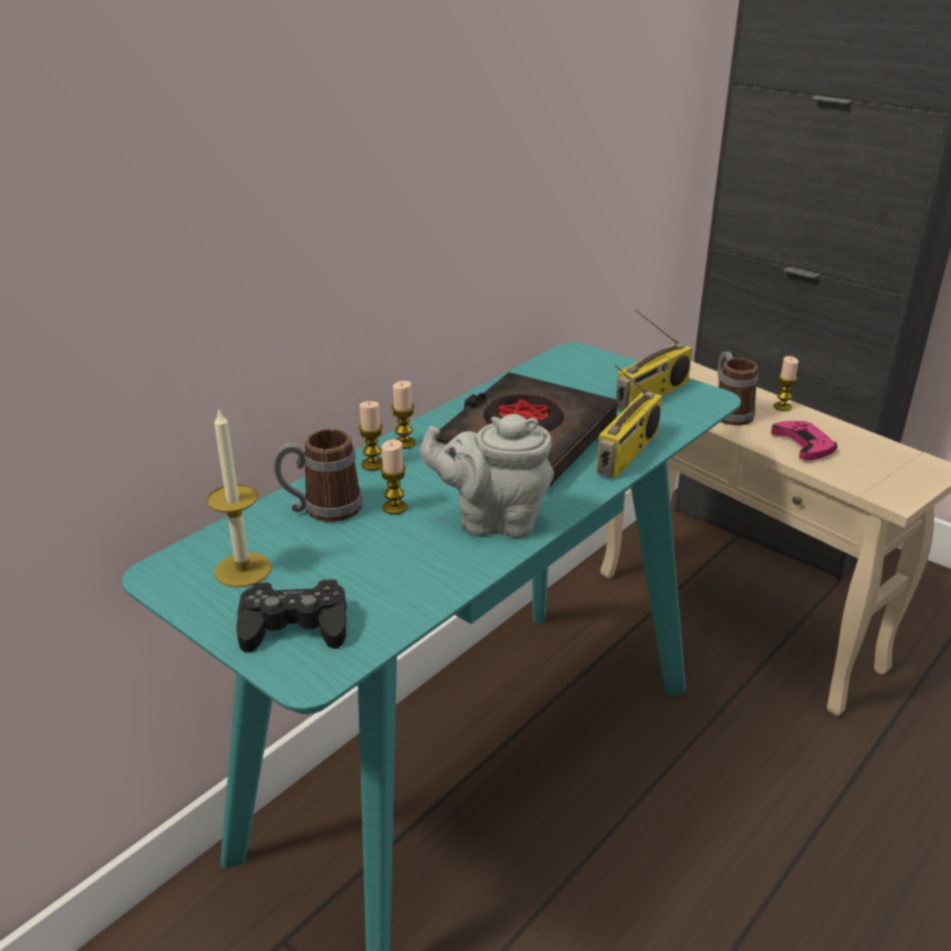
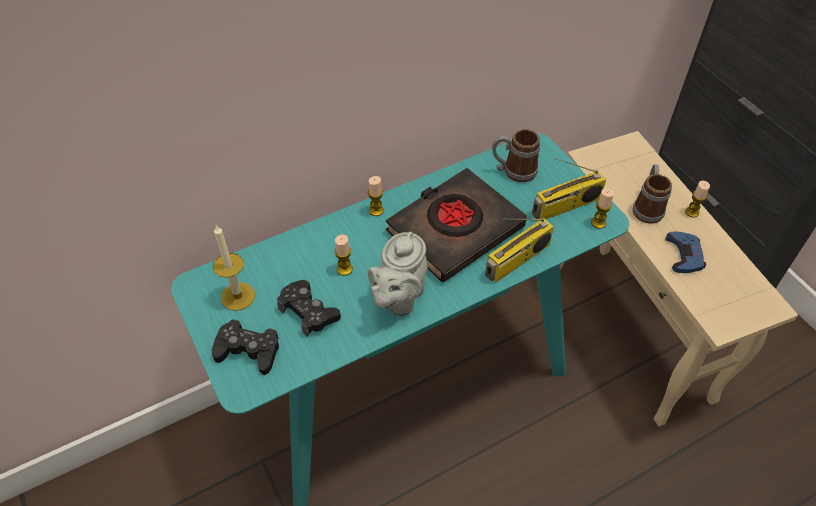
camera: 20 degrees right, 20 degrees up
(321, 509) = (301, 258): mug -> mug (513, 171)
(367, 562) = (308, 312): none -> black game controller
(372, 464) = (348, 225): candle -> candle (598, 222)
(493, 521) = (398, 298): grey teapot -> grey teapot turned 90 degrees counterclockwise
(803, 444) = (684, 255): pink game controller -> blue game controller

